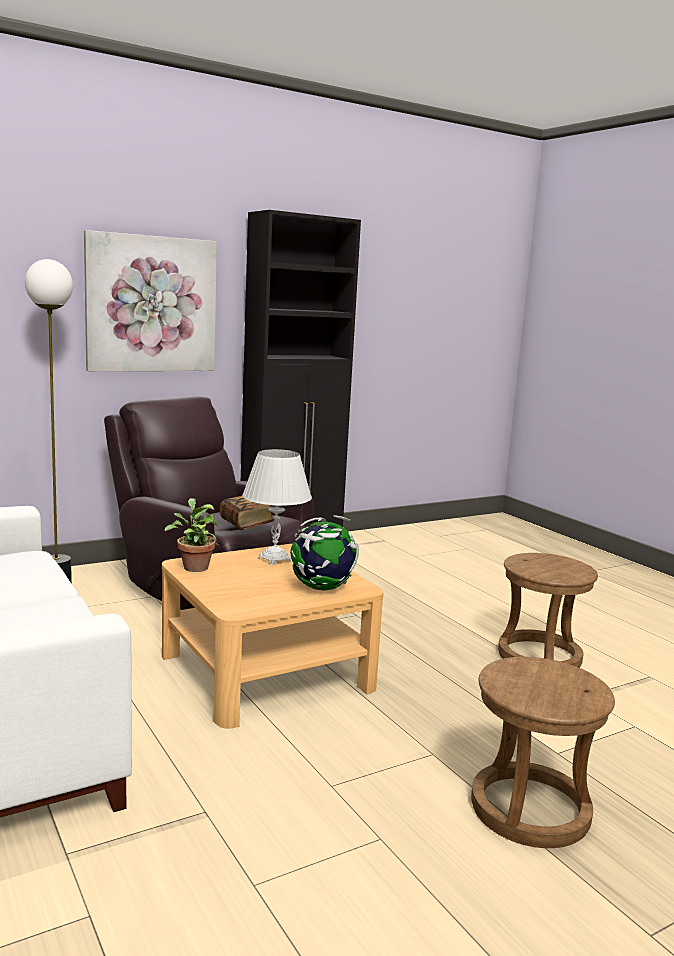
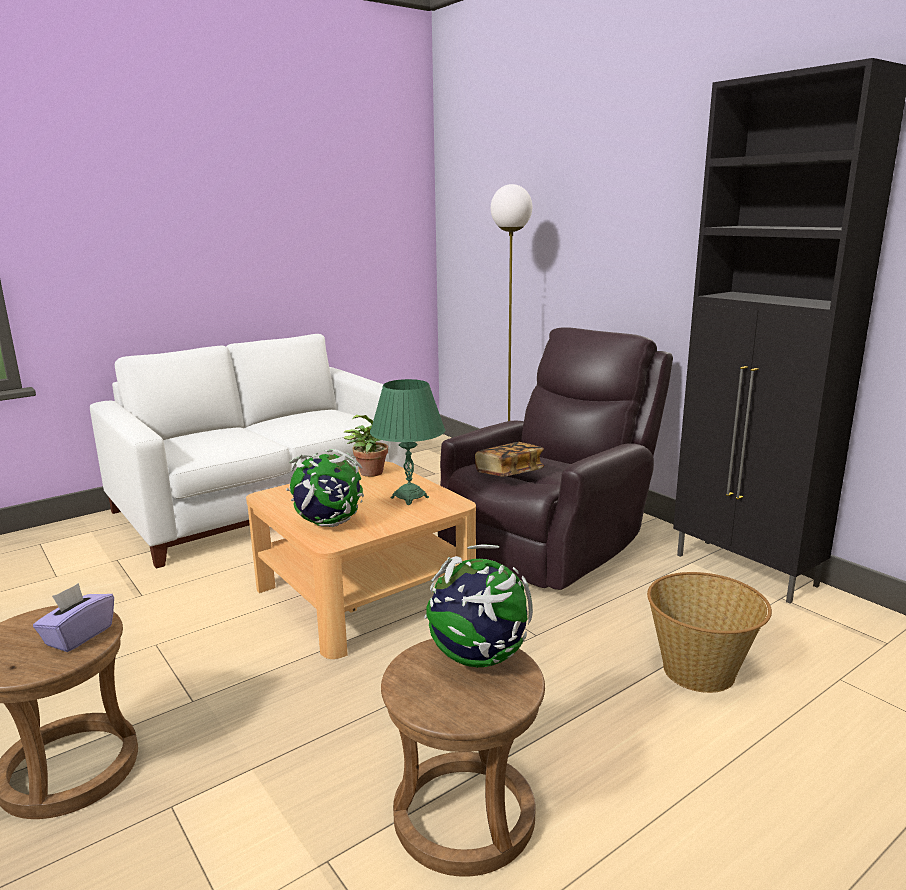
camera: 85 degrees right, 5 degrees up
(151, 304) = (638, 224): picture -> none
(274, 559) = (409, 497): white table lamp -> green table lamp
(405, 581) = (700, 671): none -> basket
(530, 562) = (479, 658): none -> globe
(535, 670) = (78, 636): none -> purple tissue box

